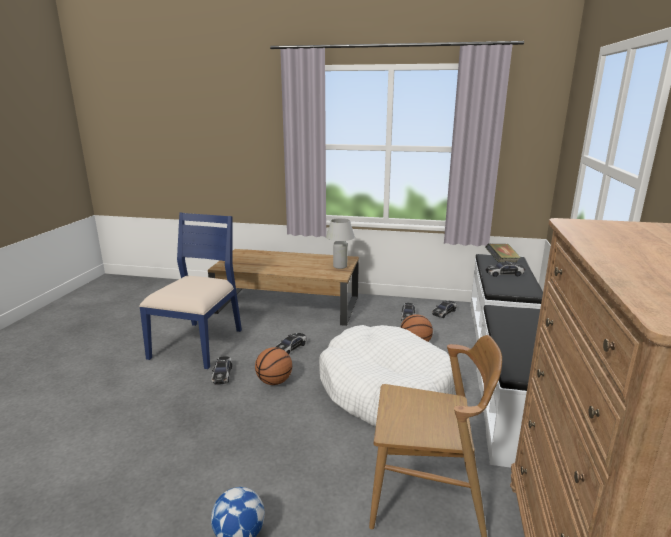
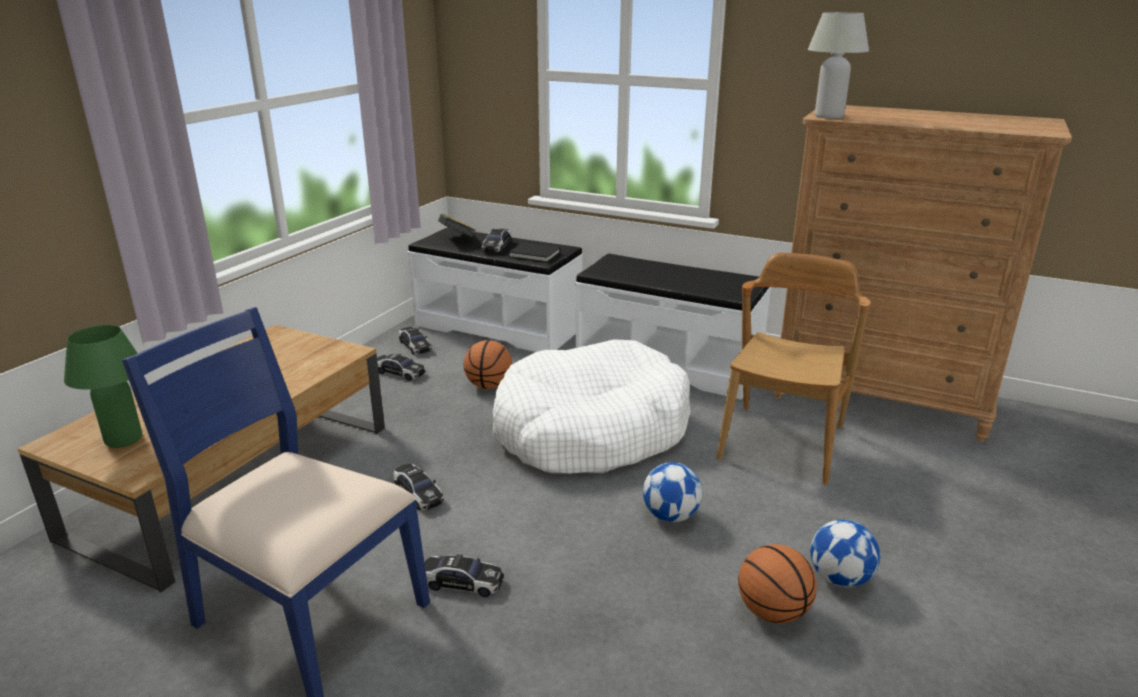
camera: 75 degrees left, 5 degrees up
(243, 259) = (123, 439): none -> green table lamp
(274, 382) = (519, 522): basketball -> basketball (773, 612)
(296, 438) = (671, 516): none -> football
(340, 266) = (307, 345): white table lamp -> white table lamp (829, 116)
(503, 286) = (535, 255): none -> black book

